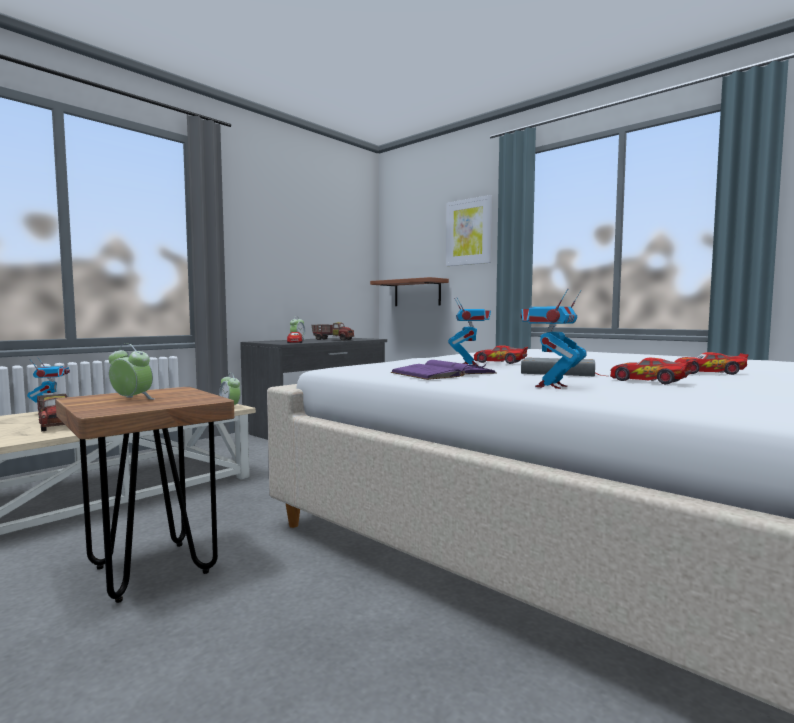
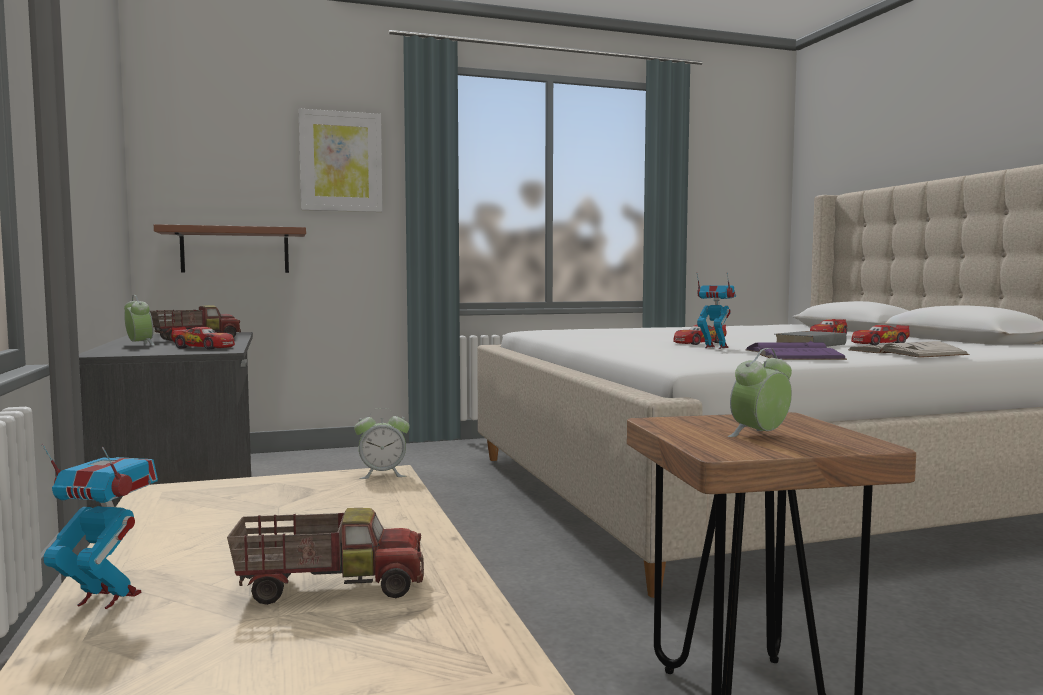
camera: 60 degrees left, 0 degrees up
(551, 386) = (906, 352): toy robot -> white book

